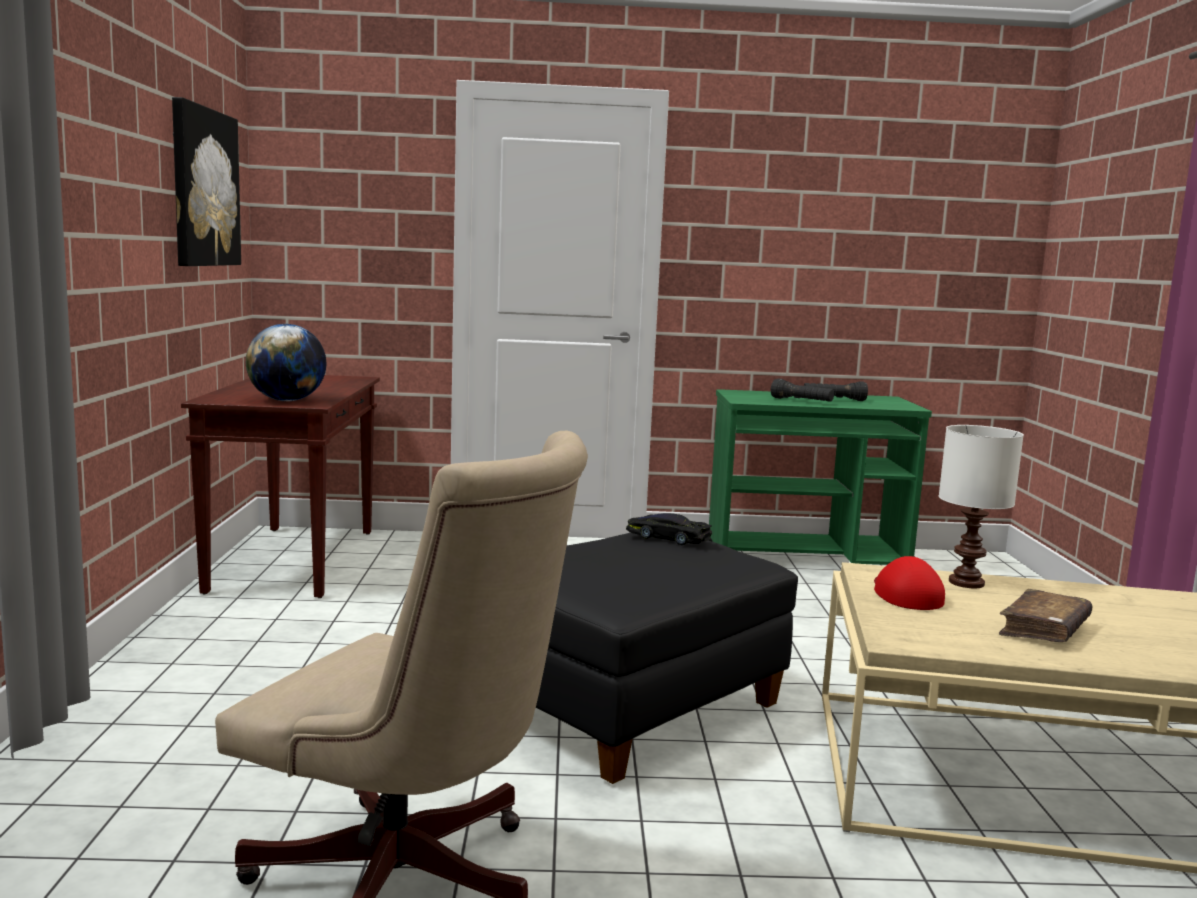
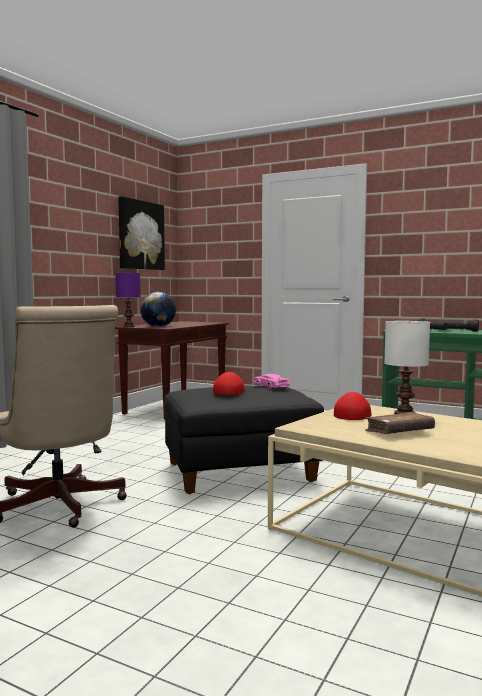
camera: 30 degrees right, 5 degrees down
(209, 399) = (128, 326): none -> purple table lamp
(627, 560) = (230, 391): none -> red cap
(667, 537) = (270, 386): black toy car -> pink toy car

